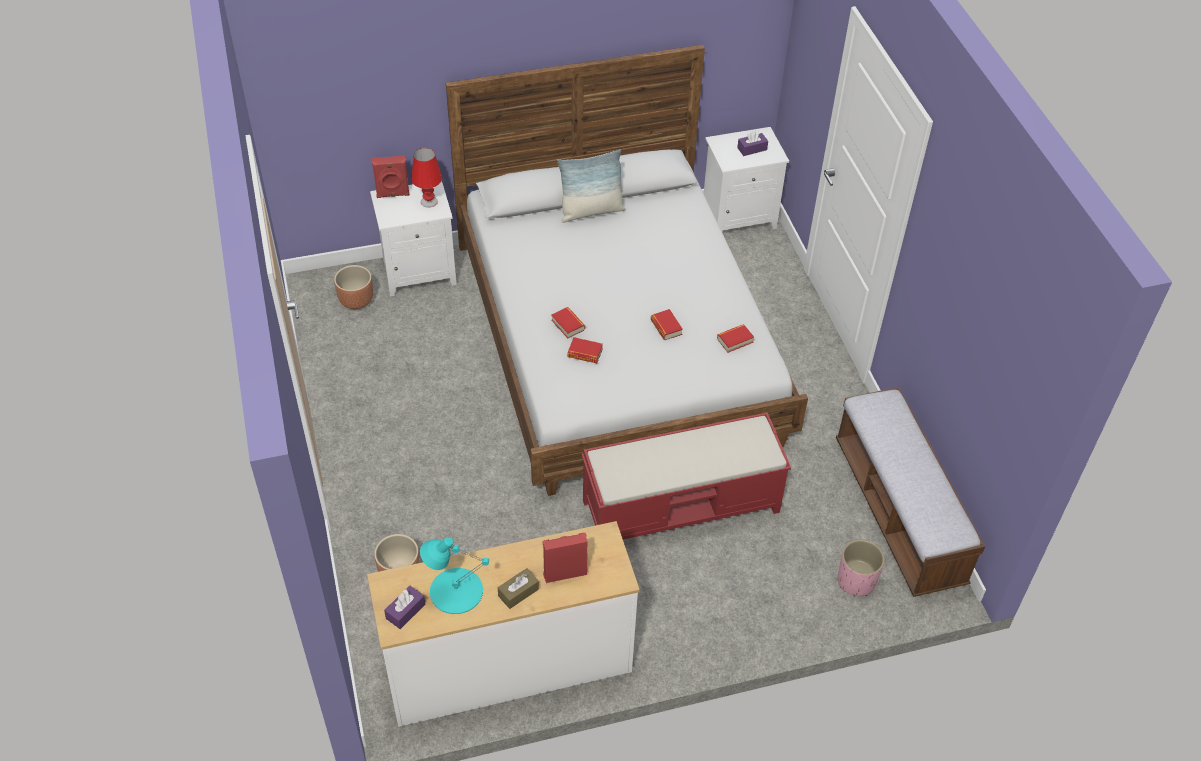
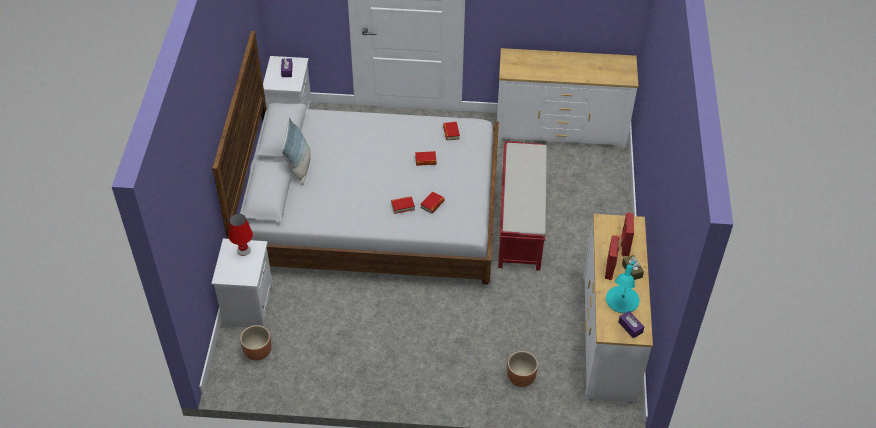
camera: 70 degrees left, 0 degrees up
(393, 195) = (224, 270): red speaker -> red speaker (610, 269)
(856, 581) = (599, 163): pink planter -> none
(898, 512) = (560, 130): bench -> white dresser

